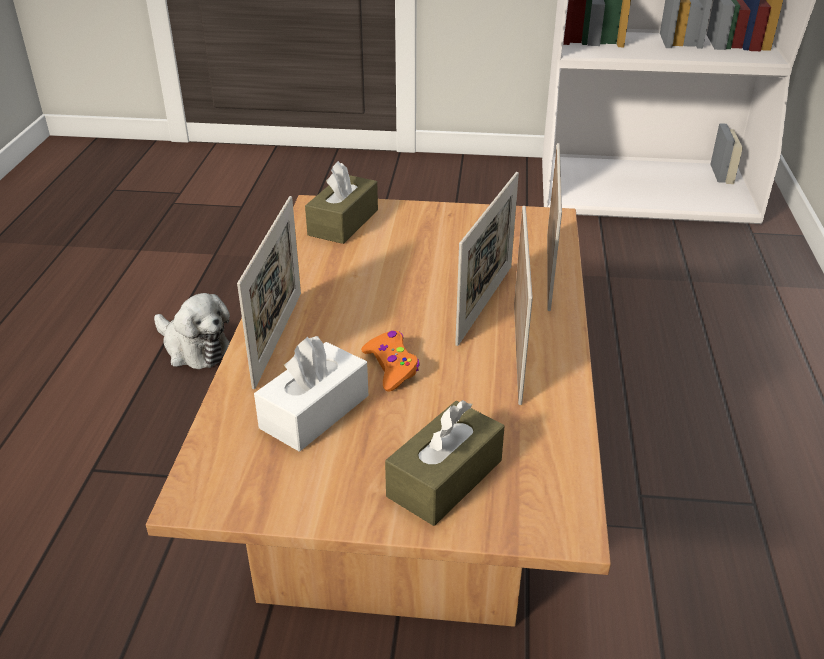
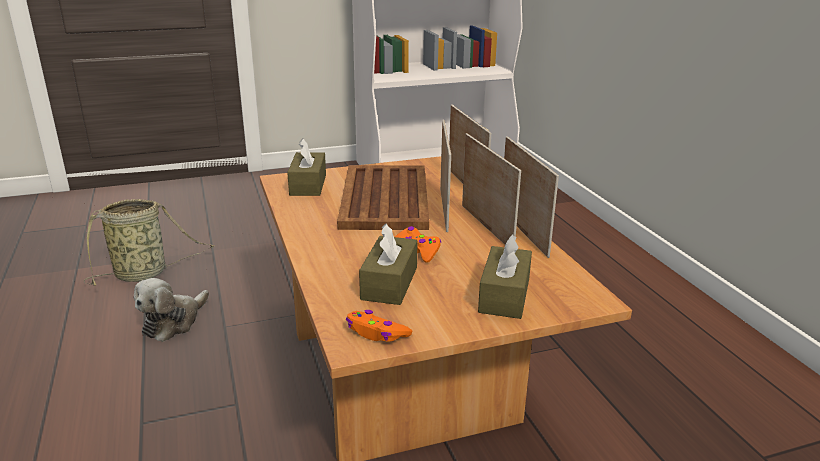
camera: 25 degrees left, 10 degrees down
(194, 348) = (173, 322): plush toy -> plush toy turned 105 degrees clockwise
(202, 273) = (145, 273): none -> basket
(236, 488) = (376, 333): none -> orange game controller
(278, 338) = (324, 251): picture frame -> picture frame (523, 232)
(314, 412) = (389, 283): white tissue box -> brown tissue box
(423, 265) = (385, 197): none -> brown tray

